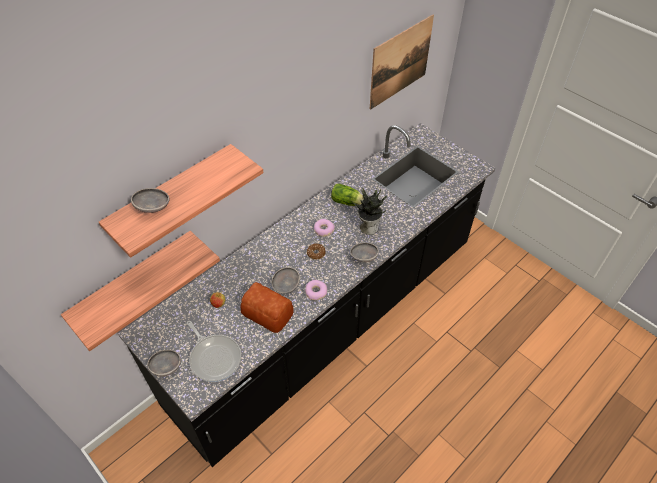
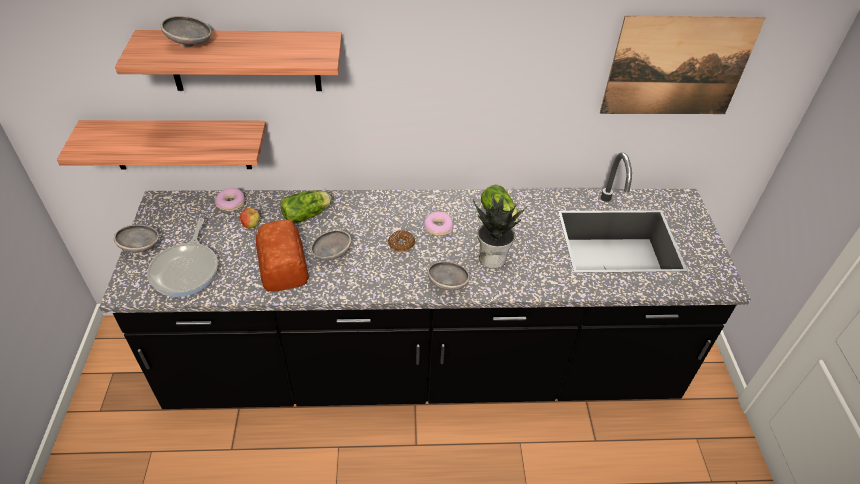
camera: 40 degrees right, 5 degrees down
(244, 273) = (308, 214): none -> lettuce
(316, 292) = (353, 281): donut -> donut (231, 203)

